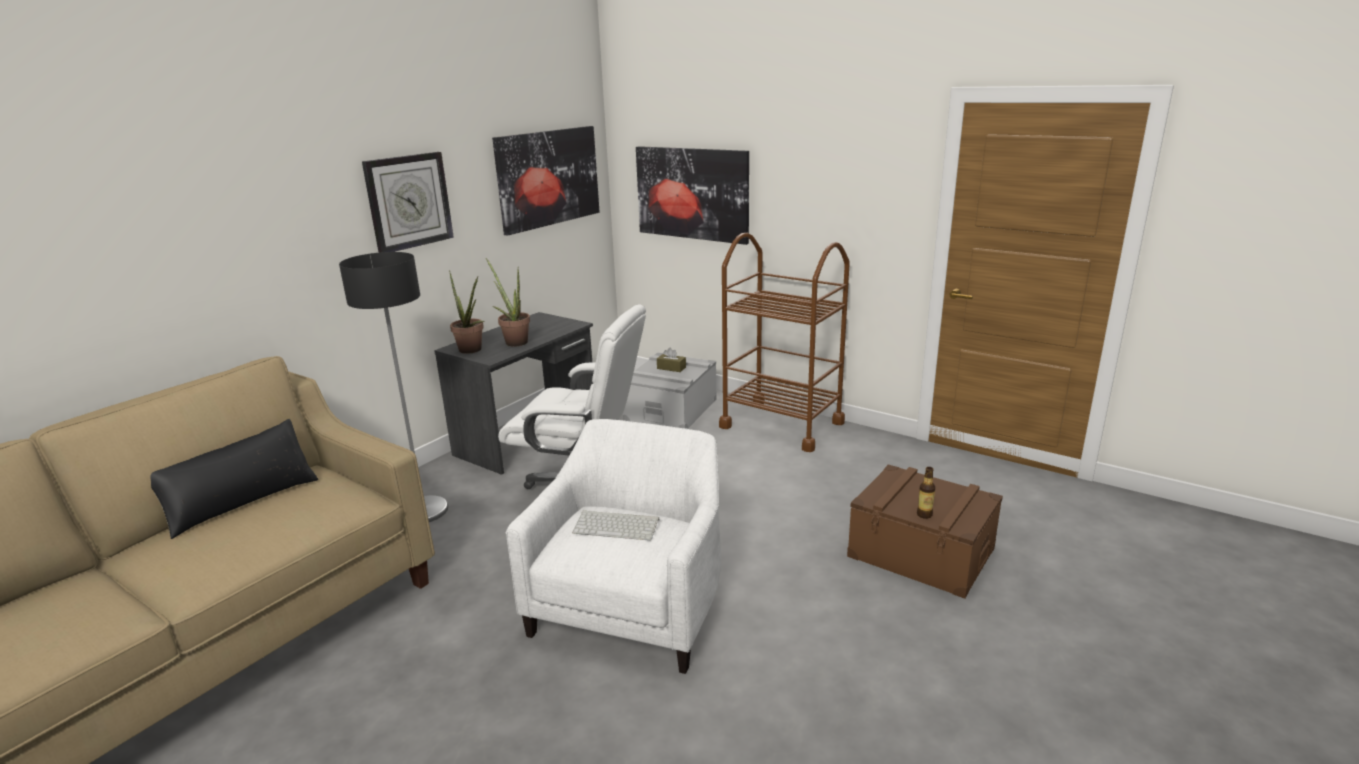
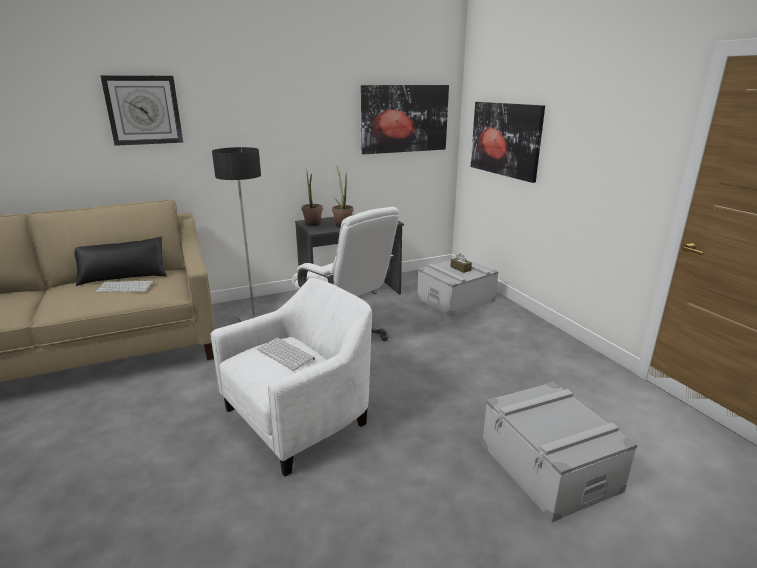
camera: 30 degrees right, 0 degrees up
(276, 513) = (126, 287): none -> keyboard
(408, 201) = (290, 121): wall clock -> wall clock (143, 110)
(782, 424) = (527, 331): brown cart -> none
(921, 552) = (549, 467): brown storage box -> grey storage box
(924, 515) = (539, 432): bottle -> none

